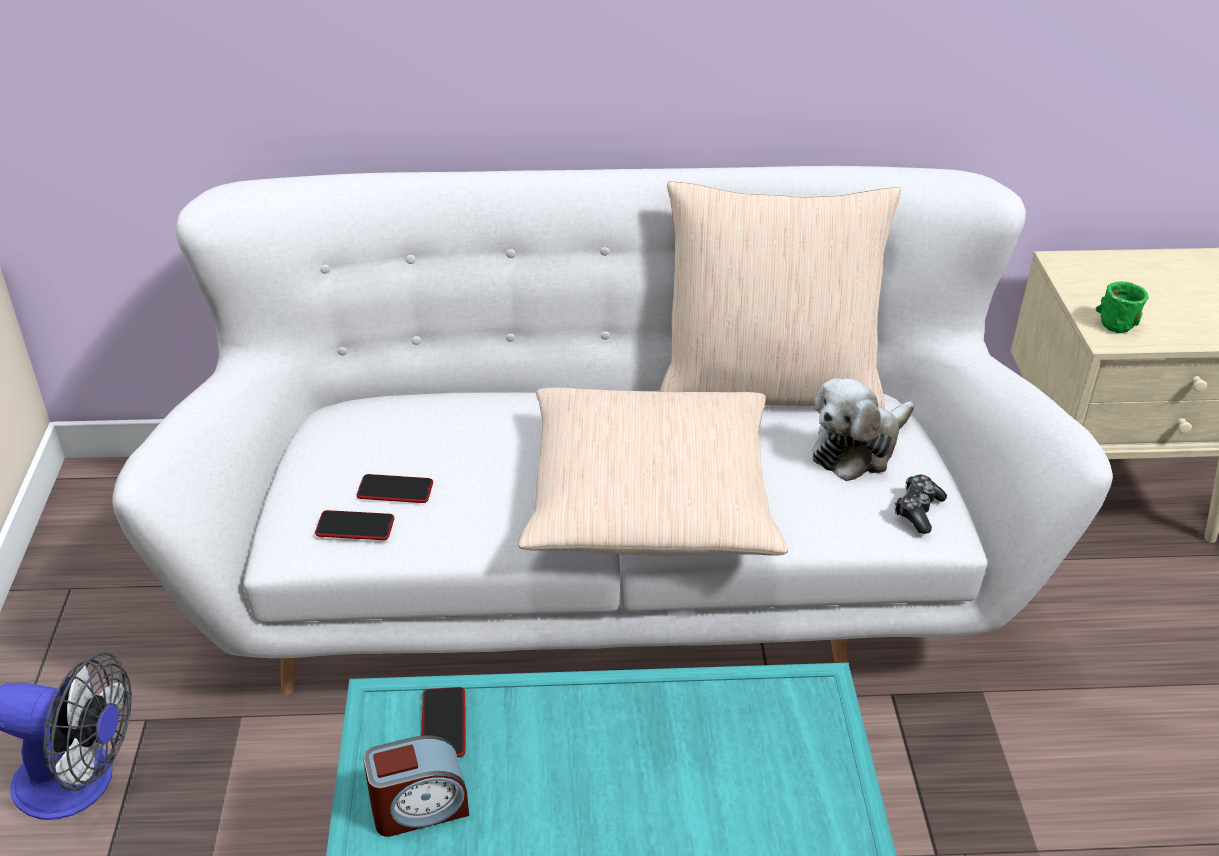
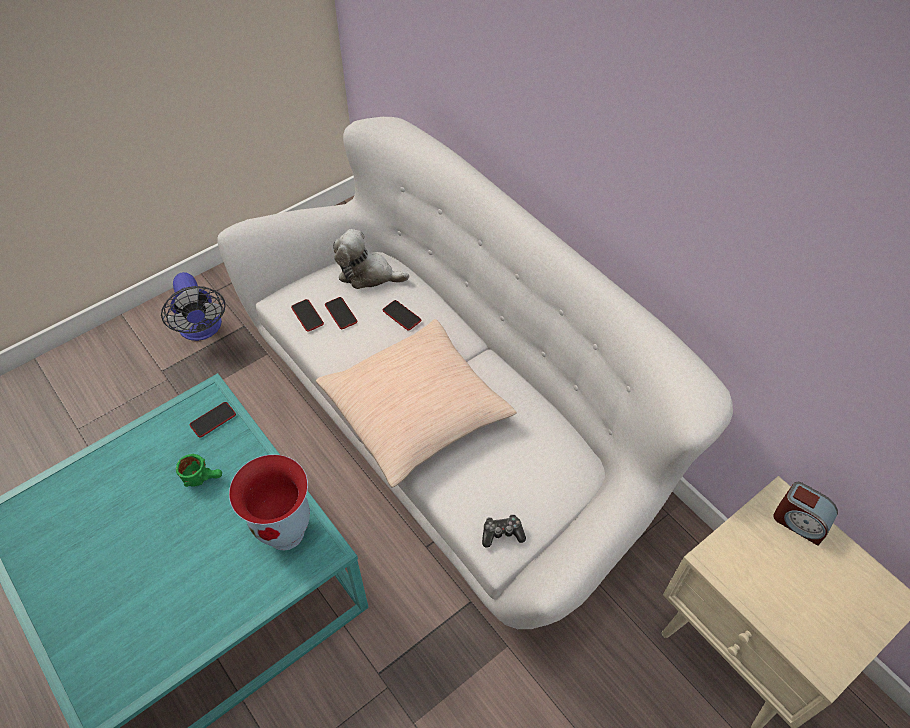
camera: 55 degrees right, 15 degrees up
(419, 808) = (165, 440): alarm clock -> alarm clock (799, 522)
(471, 435) = (401, 315): none -> phone
(746, 724) = (287, 532): none -> vase
(768, 386) = (554, 411): beige pillow -> none
(858, 448) = (532, 479): plush toy -> plush toy (368, 274)
(1119, 319) = (740, 556): green mug -> green mug (204, 477)

